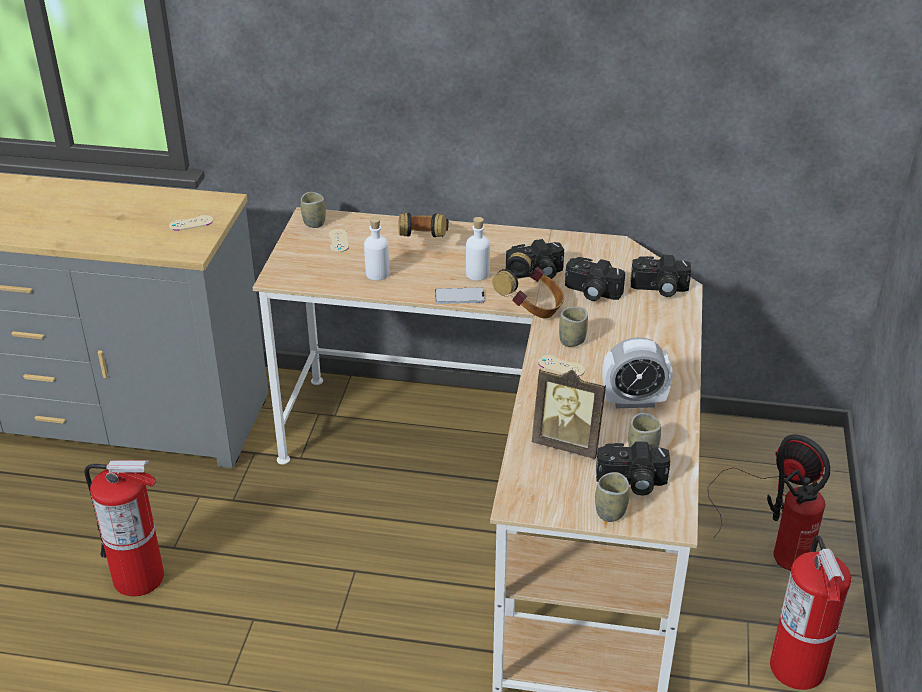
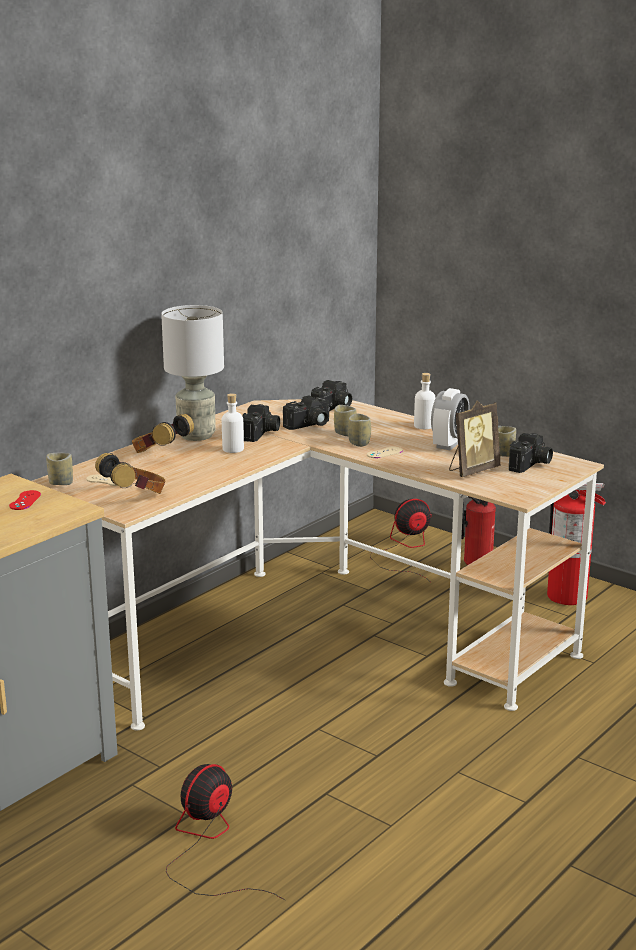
camera: 60 degrees left, 15 degrees down
(139, 578) = (209, 845): fire extinguisher -> fan
(191, 223) = (25, 500): beige game controller -> red game controller
(377, 274) = (180, 478): white bottle -> white bottle (424, 426)
(459, 297) = (255, 460): phone -> none
(491, 242) = (196, 436): none -> grey table lamp
(530, 308) = (302, 445): headphones -> headphones (135, 497)
(610, 512) = (553, 476): cup -> cup (345, 433)

